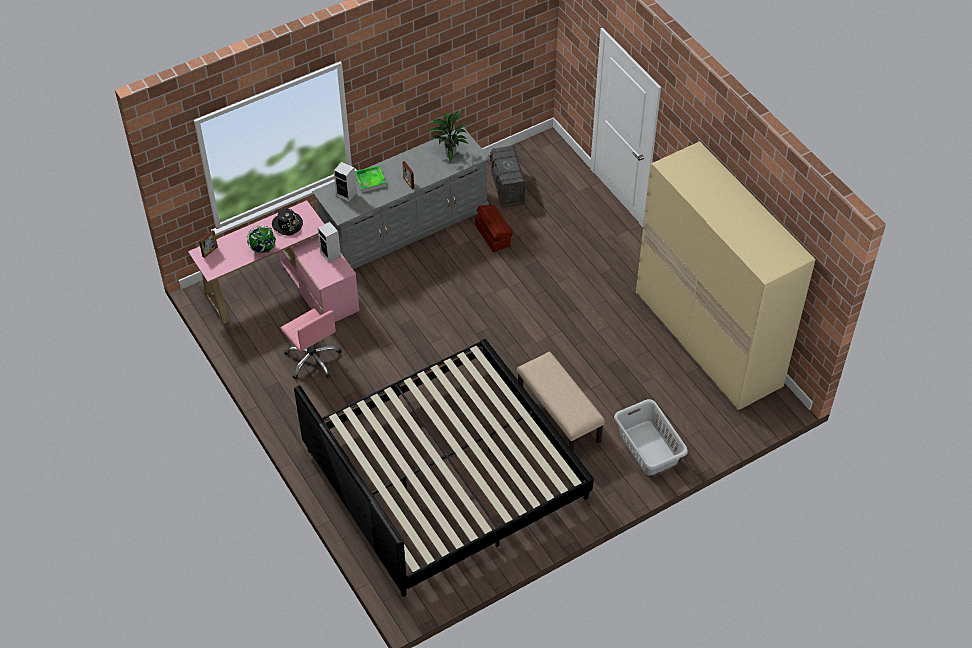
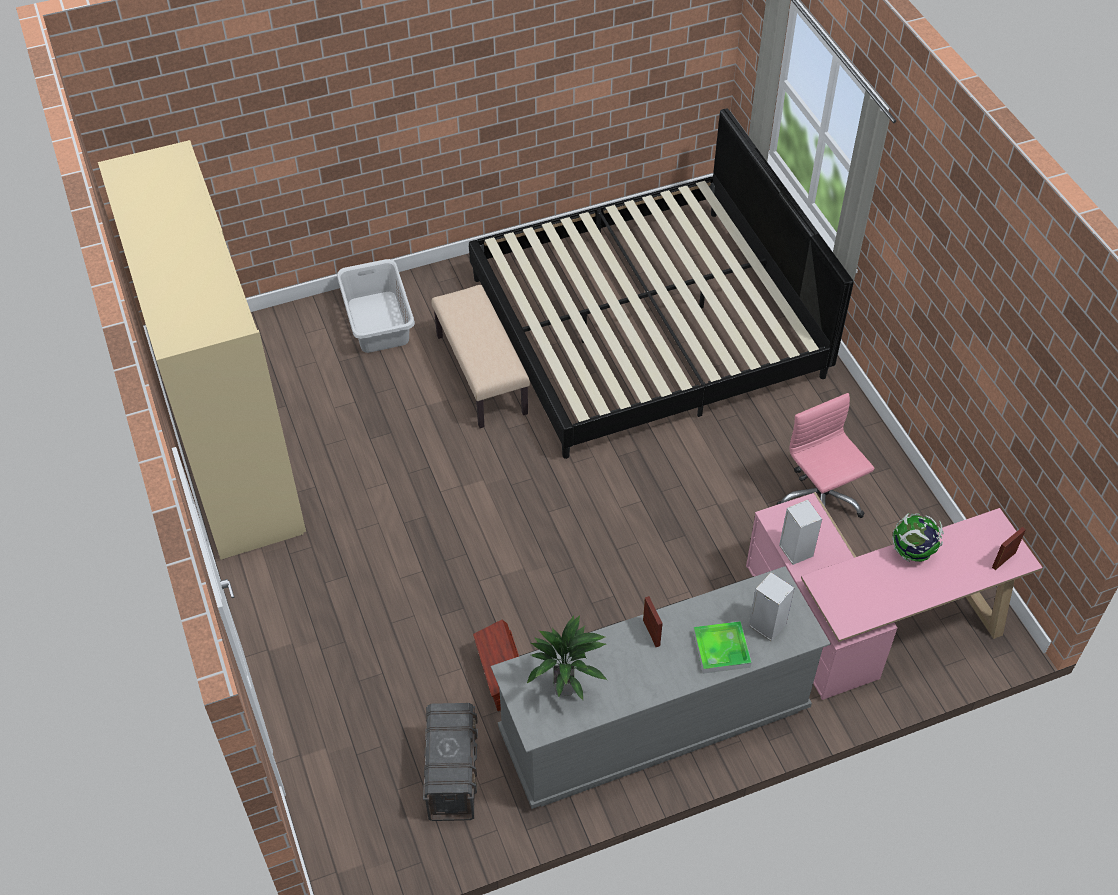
camera: 170 degrees left, 0 degrees up
(287, 224) = (873, 593): black hat -> none

